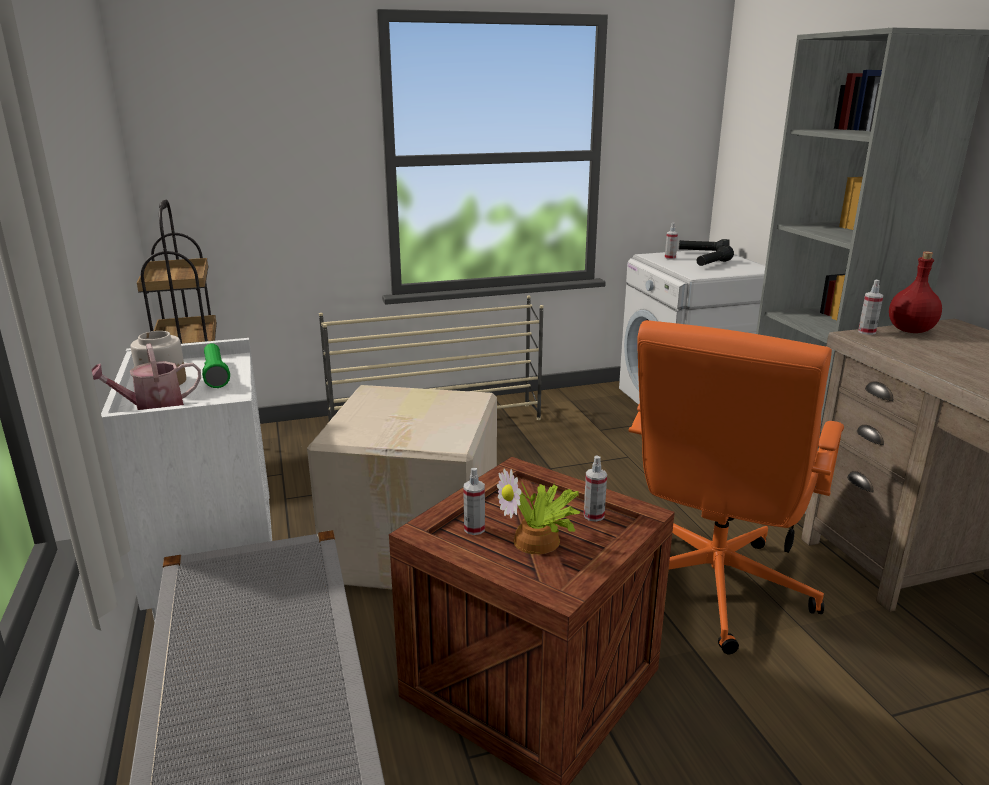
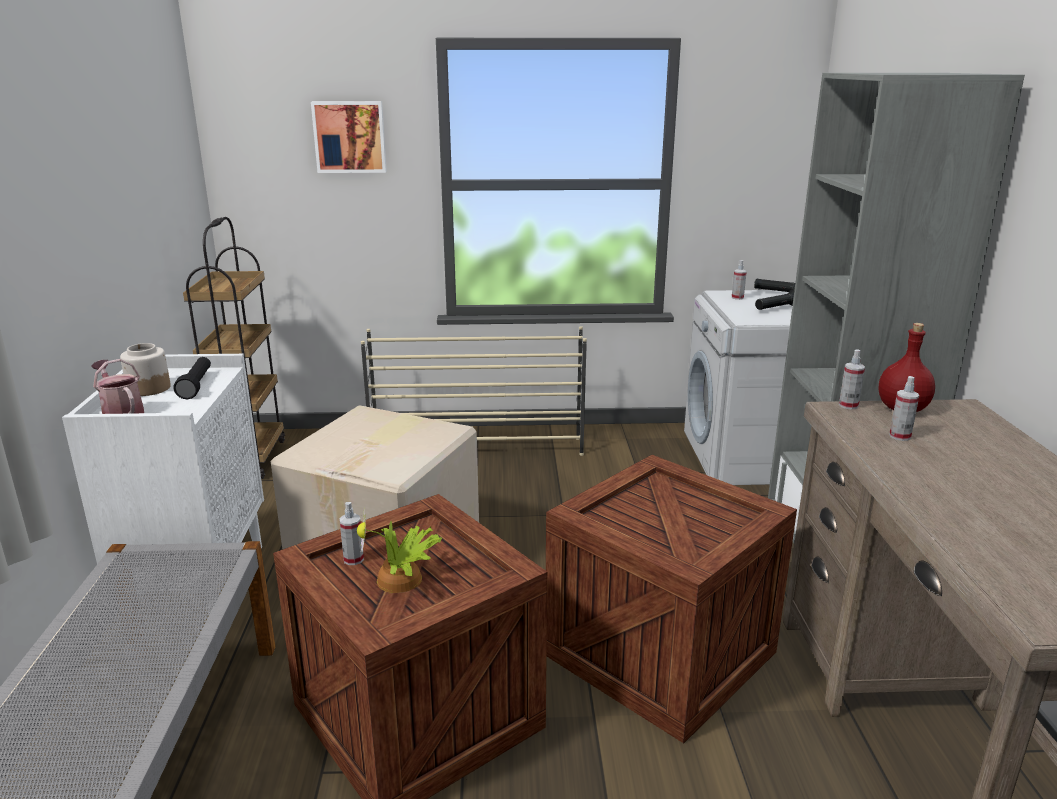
camera: 15 degrees right, 0 degrees up
(152, 407) = (121, 412): watering can -> watering can turned 60 degrees clockwise
(215, 374) = (196, 385): green flashlight -> black flashlight
(289, 112) = (350, 137): none -> picture
(594, 516) = (471, 563): spray bottle -> spray bottle (900, 436)
(714, 584) = (657, 653): orange office chair -> crate

